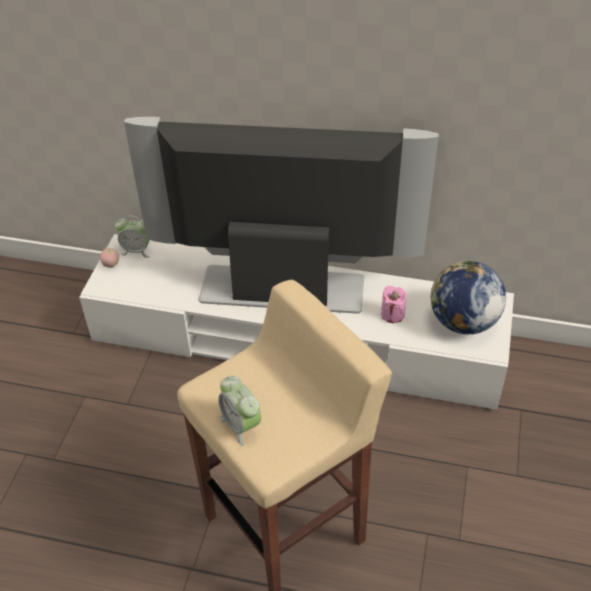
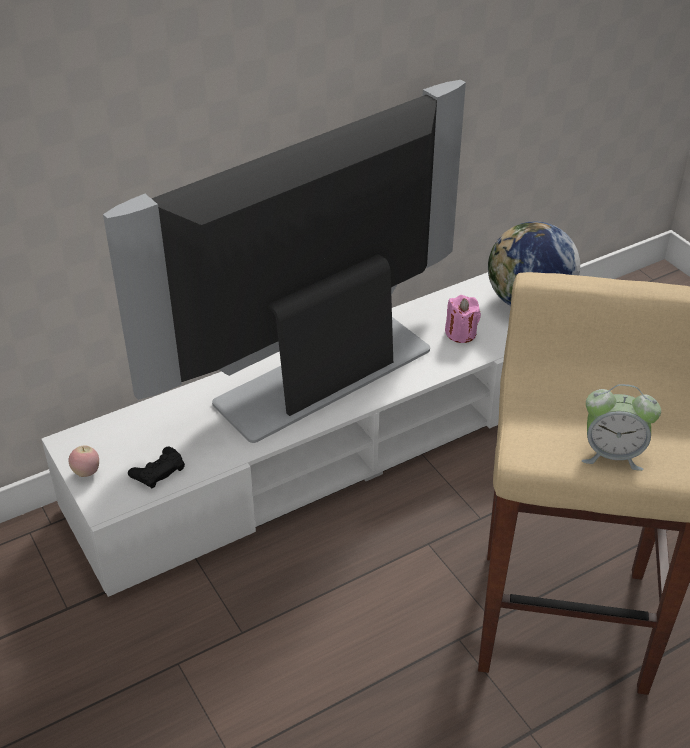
camera: 45 degrees left, 5 degrees down
(137, 250) = (98, 437): alarm clock -> none
(140, 286) = (158, 471): none -> black game controller

